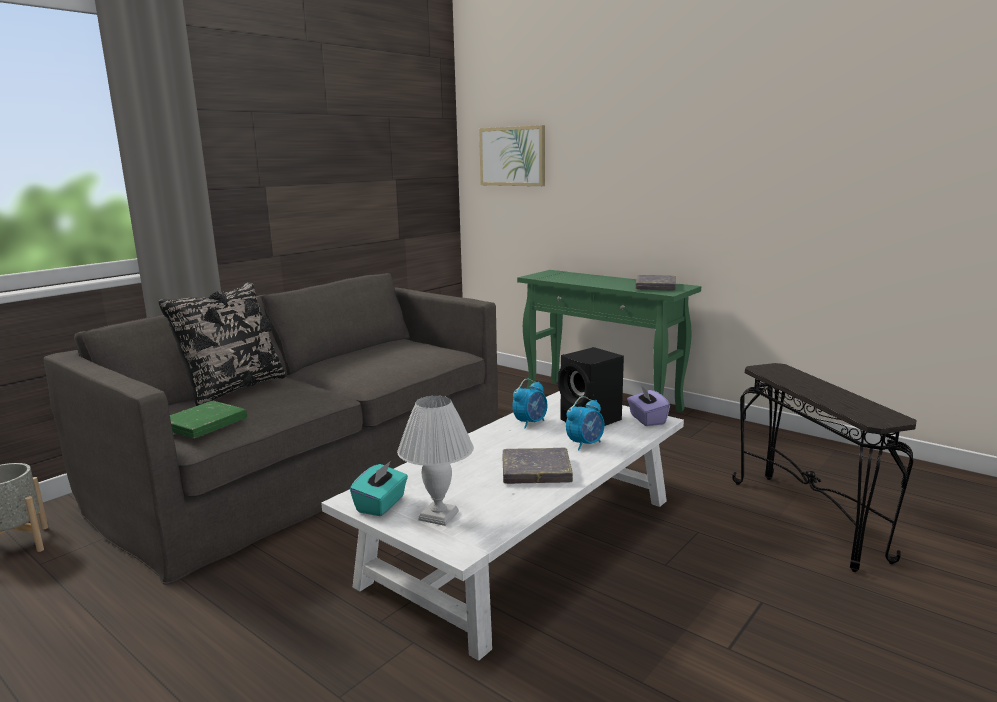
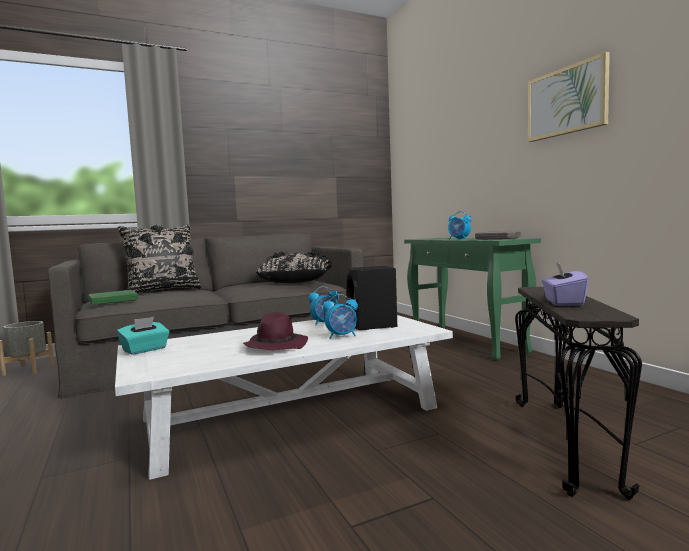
camera: 25 degrees right, 10 degrees down
(410, 352) = (297, 282): none -> black pillow
(438, 516) = (163, 359): white table lamp -> none
(512, 156) = (418, 156): picture -> picture (566, 101)
(536, 471) = (276, 345): grey book -> purple hat
(604, 284) = (459, 239): none -> alarm clock
(647, 419) = (419, 328): purple tissue box -> purple tissue box (563, 302)

